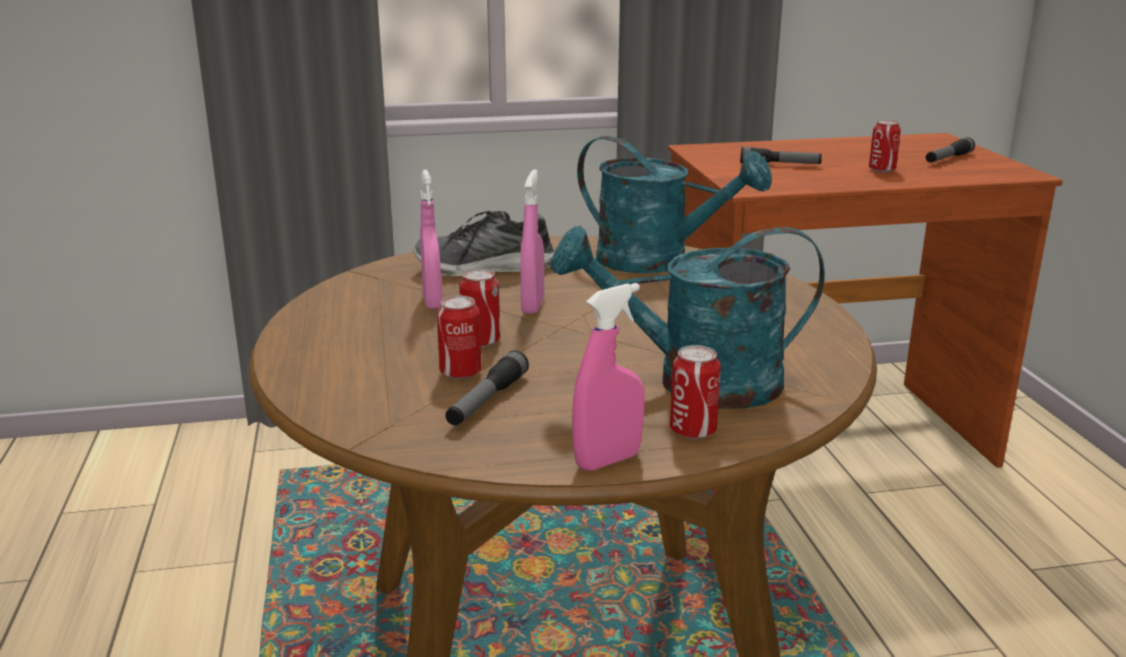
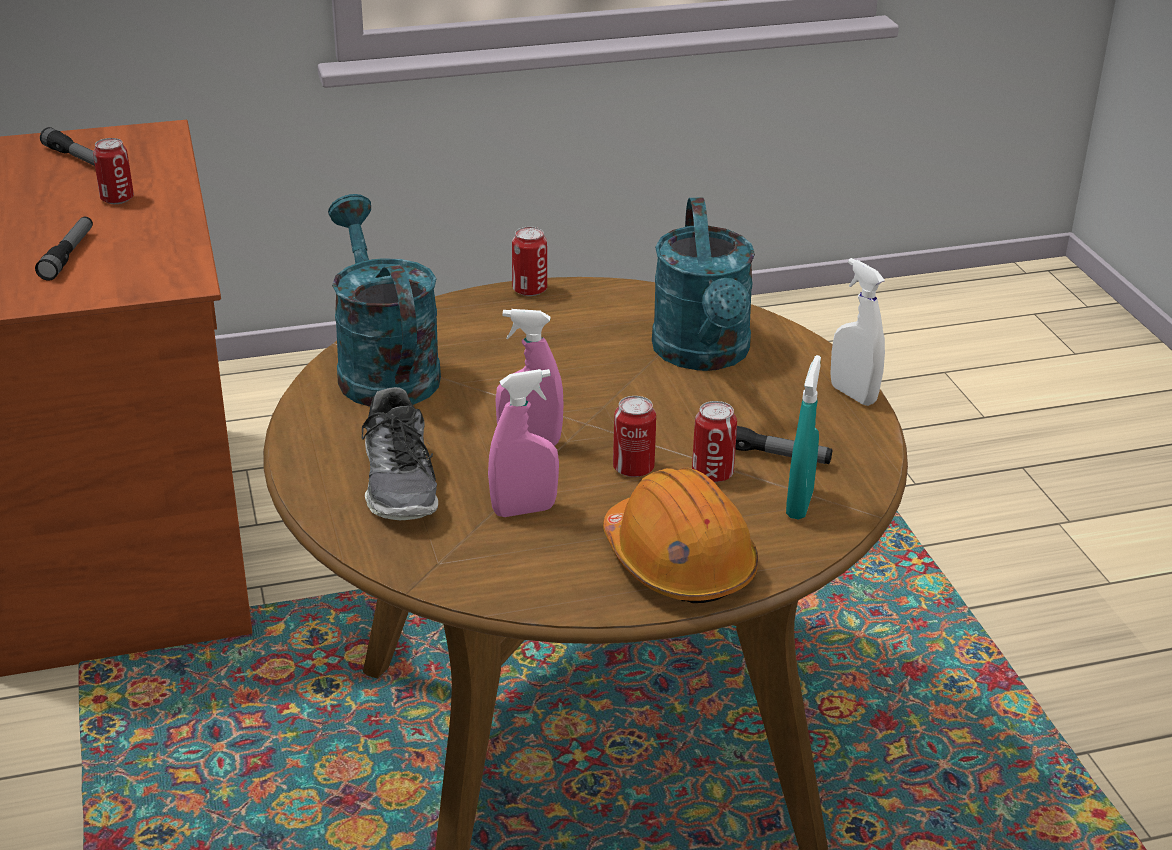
camera: 95 degrees left, 10 degrees up
(329, 351) = (678, 562): none -> orange hard hat
(391, 408) = (799, 504): none -> turquoise spray bottle
(608, 460) = (853, 394): pink spray bottle -> white spray bottle
(658, 261) = (382, 368): turquoise watering can -> turquoise watering can turned 45 degrees counterclockwise
(693, 430) = (791, 359): can -> can (529, 290)

